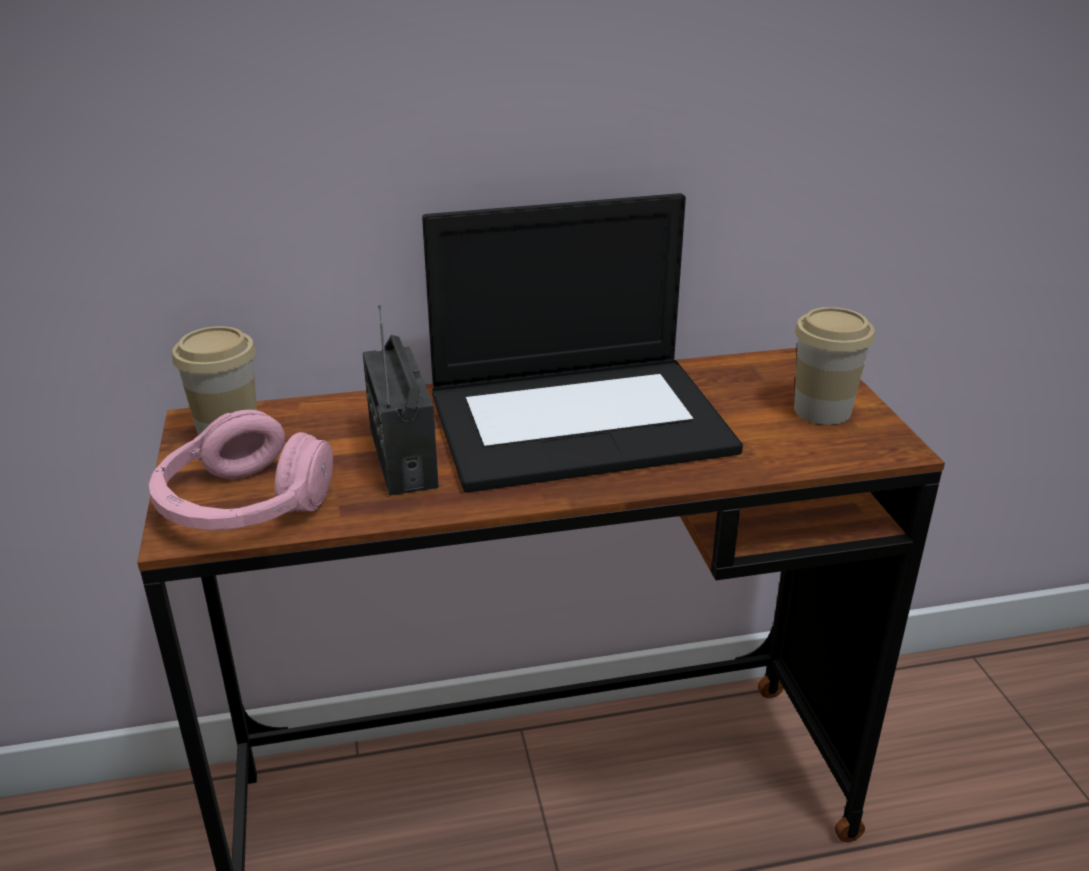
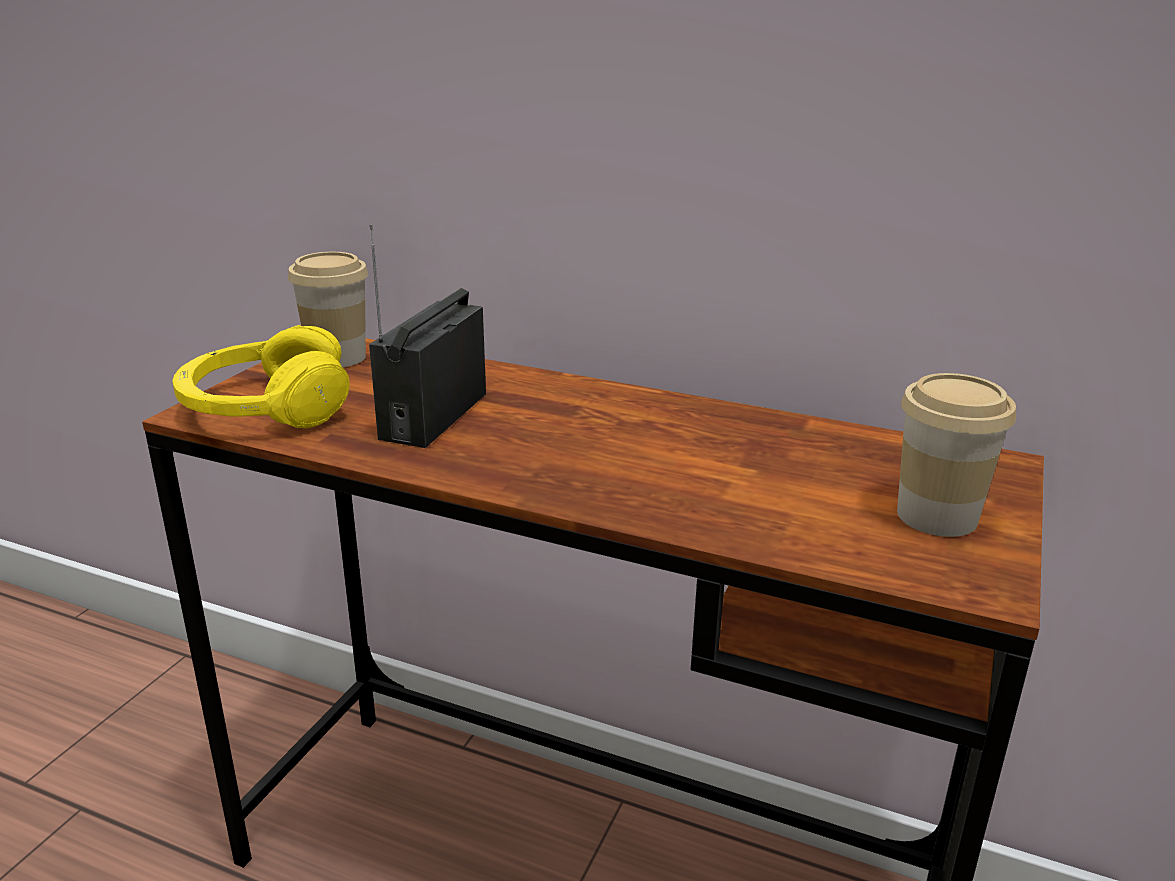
camera: 35 degrees right, 5 degrees down
(243, 505) = (266, 408): pink headphones -> yellow headphones
(581, 420) = (640, 438): laptop -> none

